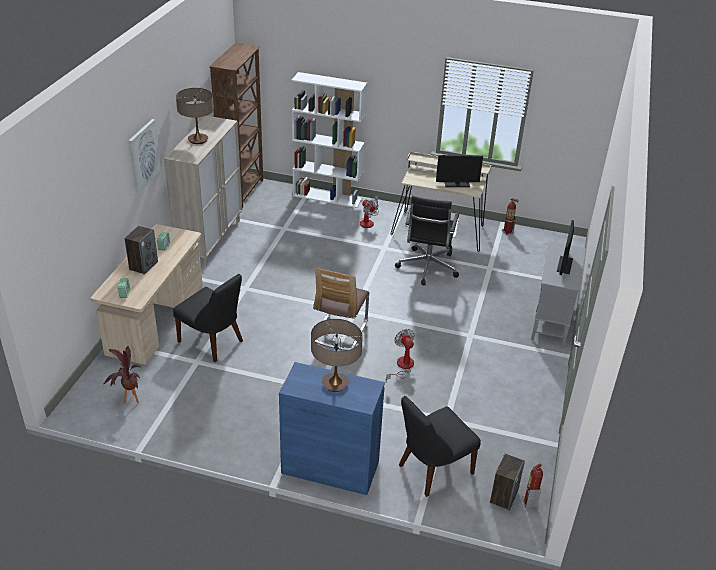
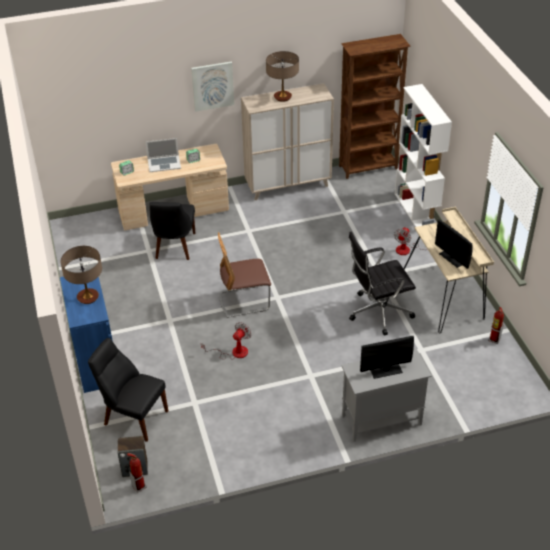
camera: 60 degrees right, 5 degrees up
(128, 402) = (86, 243): potted plant -> none
(143, 265) = (164, 163): speaker -> laptop

